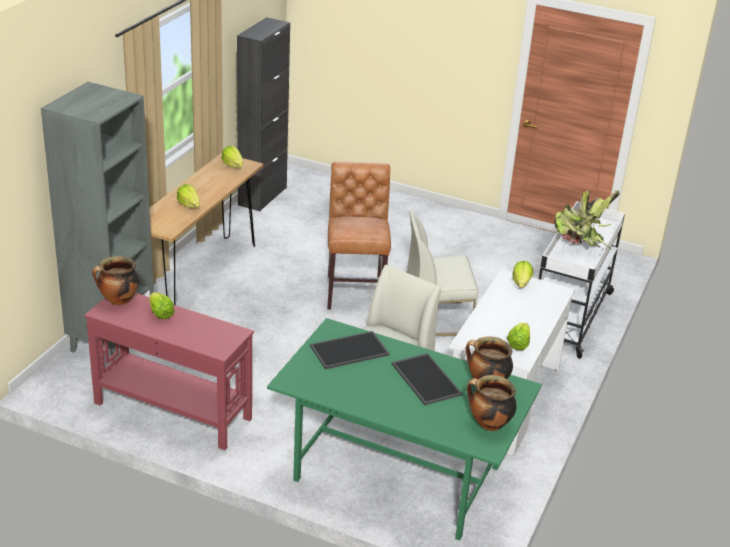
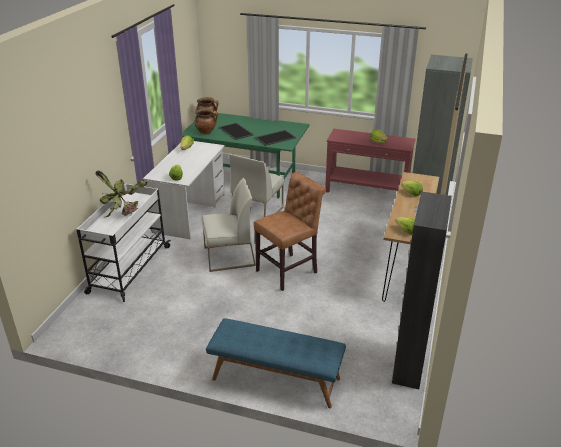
camera: 175 degrees right, 0 degrees up
(118, 300) = (404, 145): cooking pot -> none
(355, 291) = (289, 271): brown chair -> brown chair turned 120 degrees counterclockwise
(391, 201) = (275, 379): none -> blue bench

